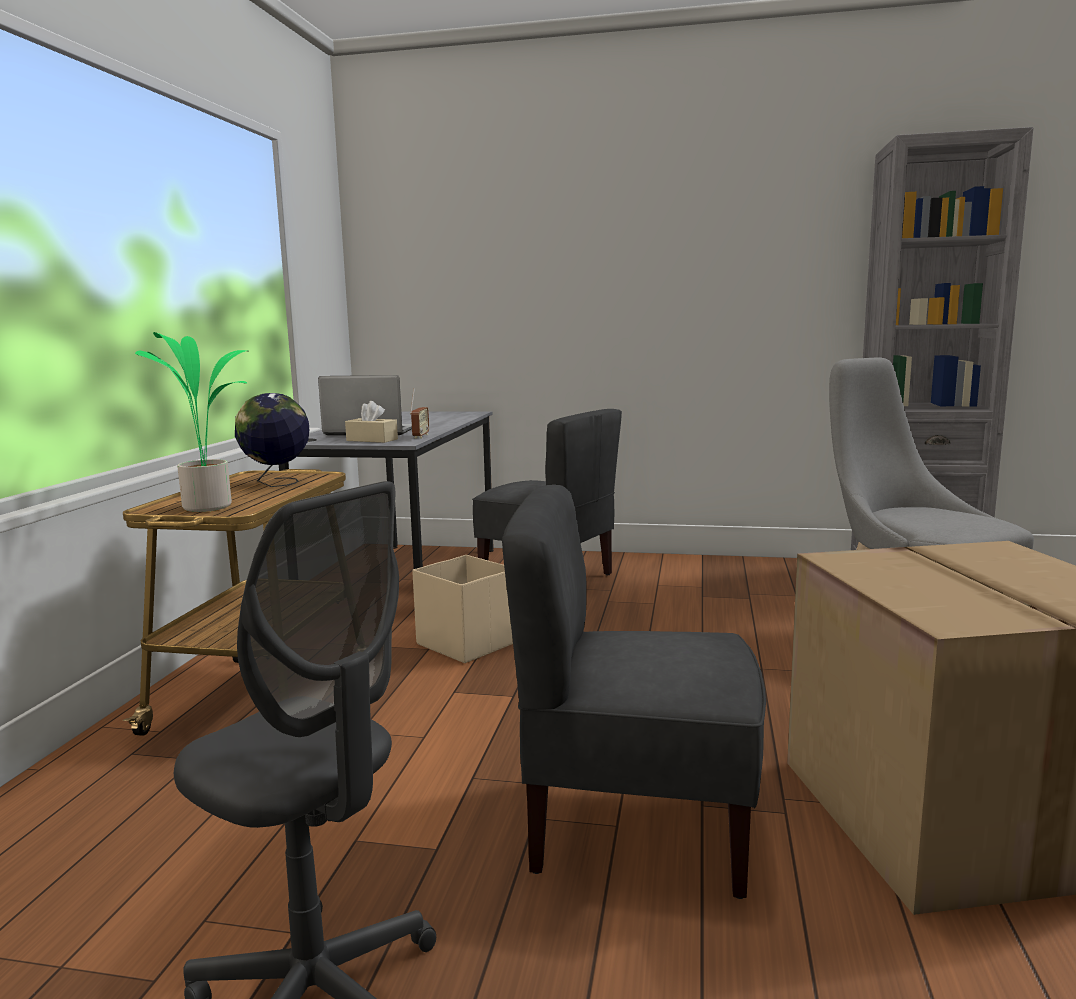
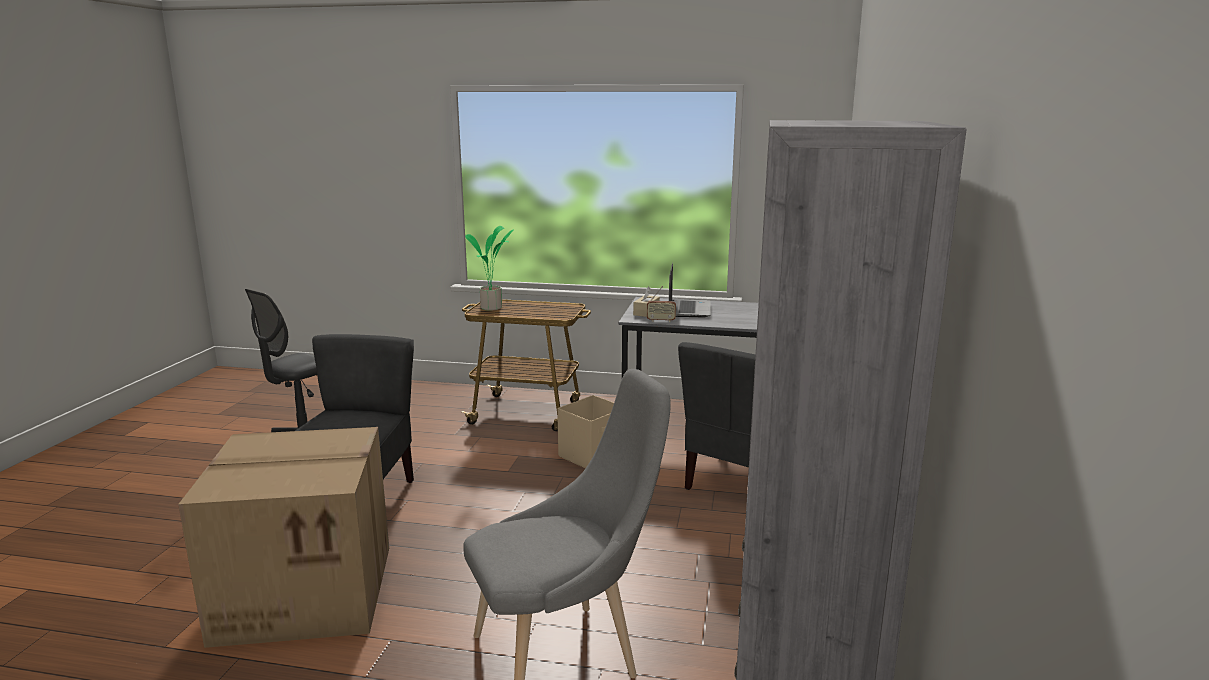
camera: 90 degrees right, 5 degrees up
(277, 483) = (545, 312): globe -> none

